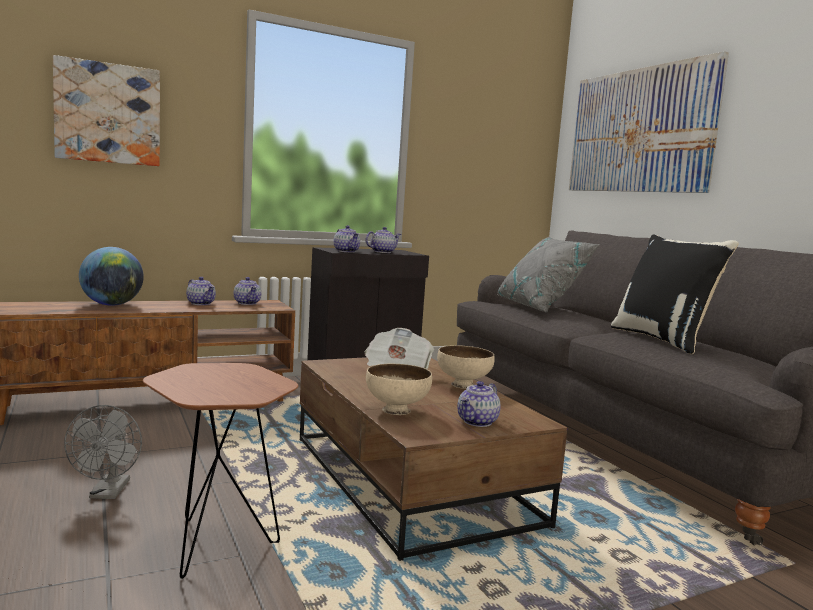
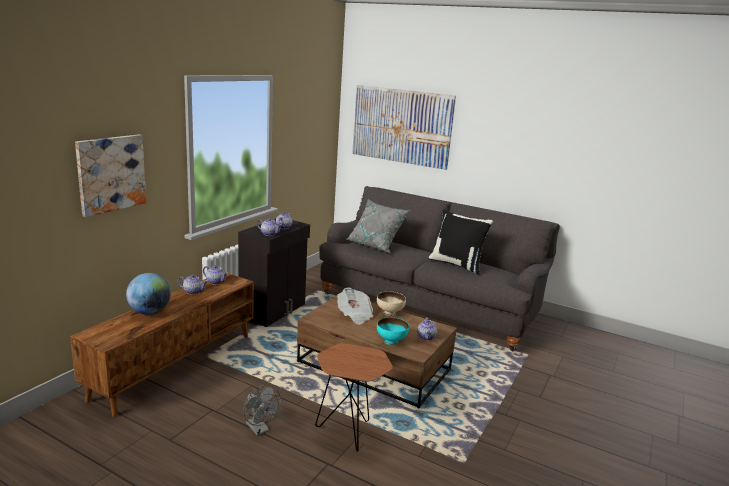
camera: 35 degrees left, 10 degrees up
(396, 410) = (391, 342): beige bowl -> turquoise bowl

